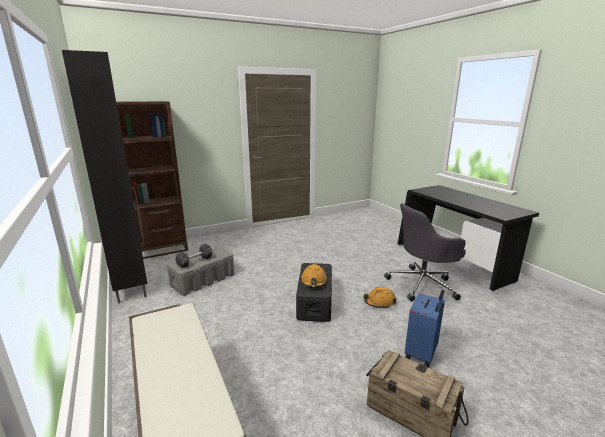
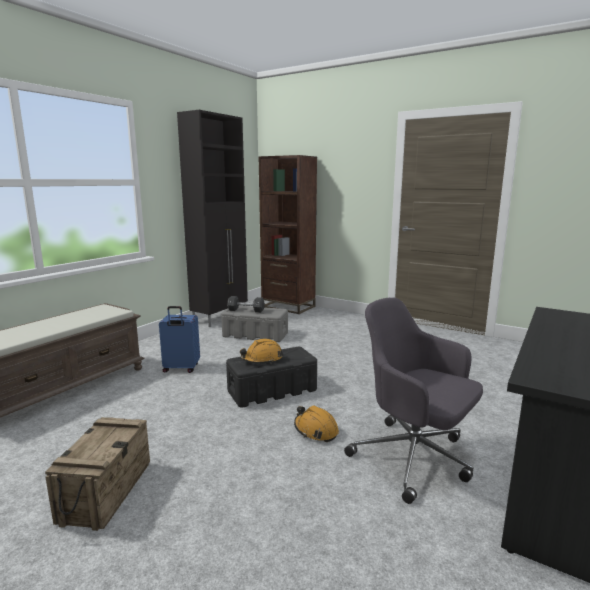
camera: 60 degrees right, 5 degrees down
(421, 354) = (219, 484): blue suitcase -> blue suitcase (181, 369)

